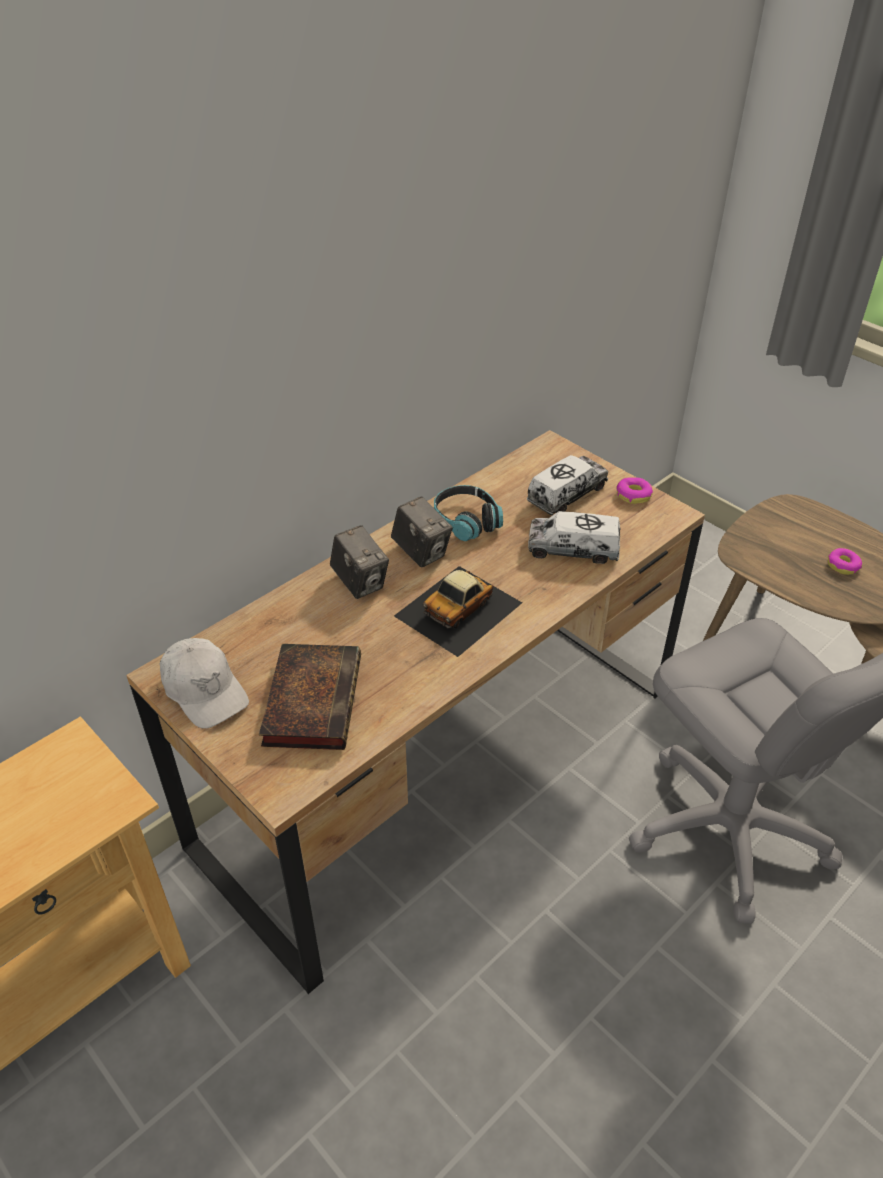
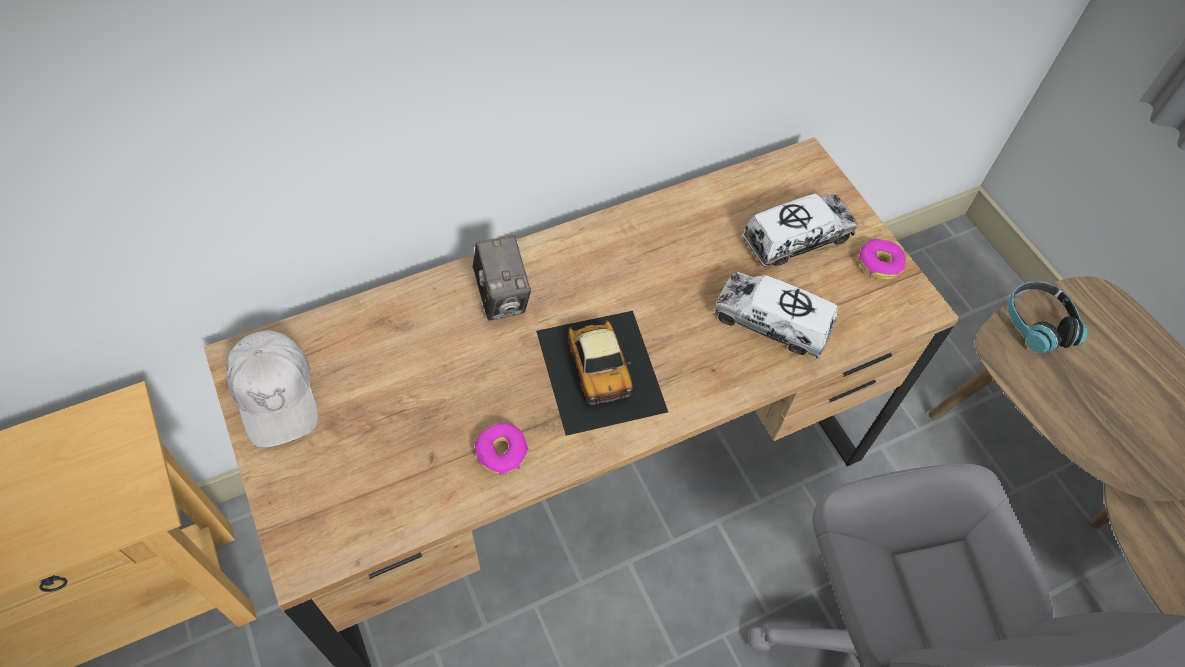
camera: 15 degrees right, 15 degrees up
(312, 698) = (386, 443): book -> none
(421, 552) = (589, 275): camera -> none
(459, 609) = (601, 369): toy car -> toy car turned 75 degrees counterclockwise
(466, 521) = (659, 245): headphones -> headphones (1038, 324)
(843, 566) = (1128, 401): donut -> donut (501, 452)

